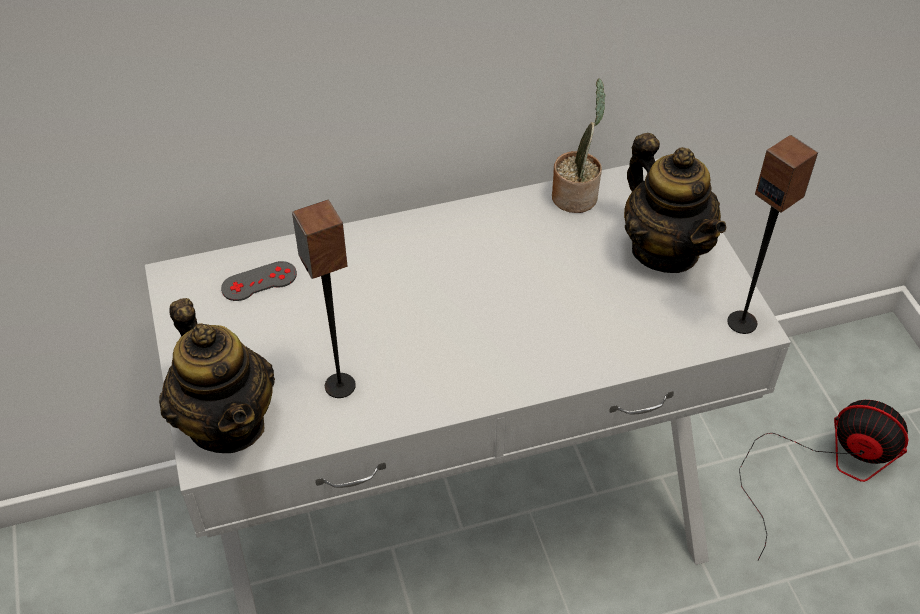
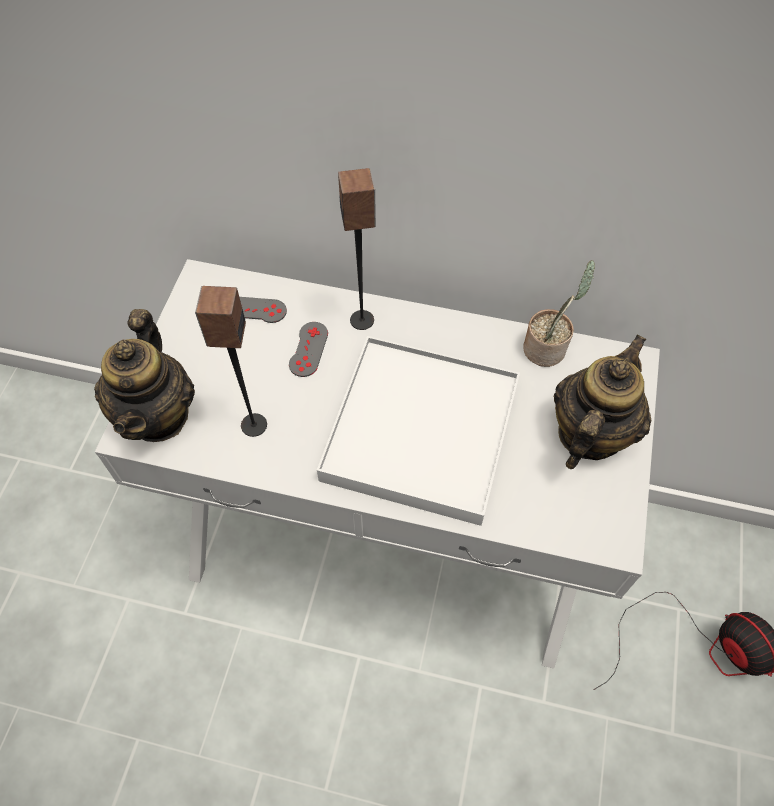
camera: 30 degrees right, 10 degrees up
(345, 293) = (308, 349): none -> grey game controller
(511, 316) = (420, 431): none -> white tray
(665, 250) = (589, 433): teapot -> teapot turned 150 degrees counterclockwise
(742, 322) = (611, 534): speaker -> speaker (362, 320)

